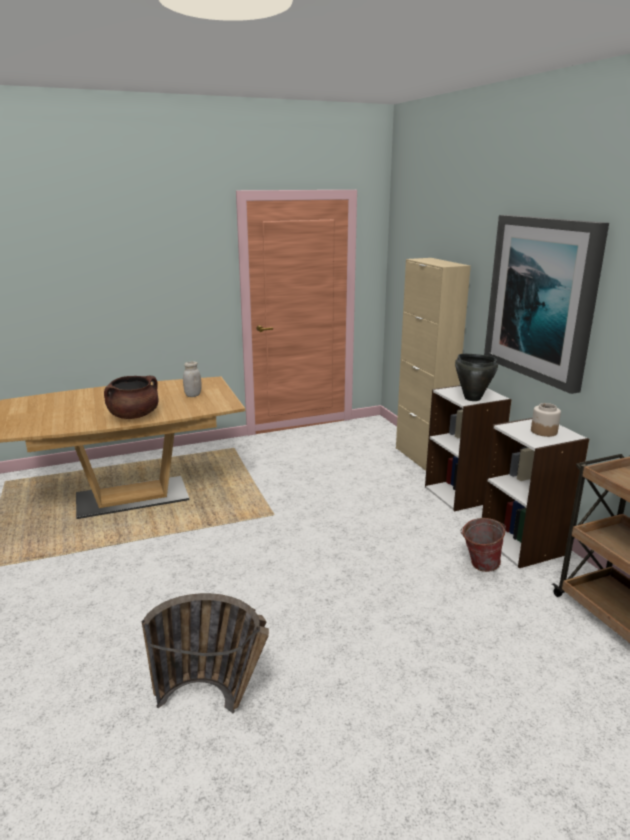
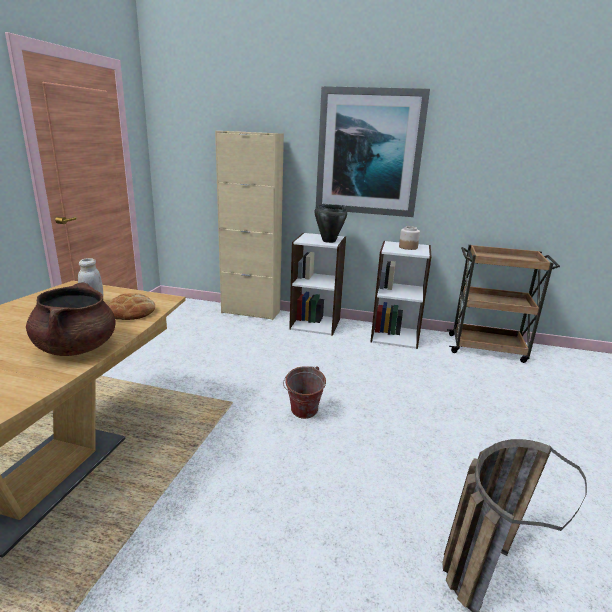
camera: 55 degrees left, 0 degrees up
(196, 406) = (131, 312): none -> bread
(479, 566) = (403, 358): bucket -> bucket (302, 415)

